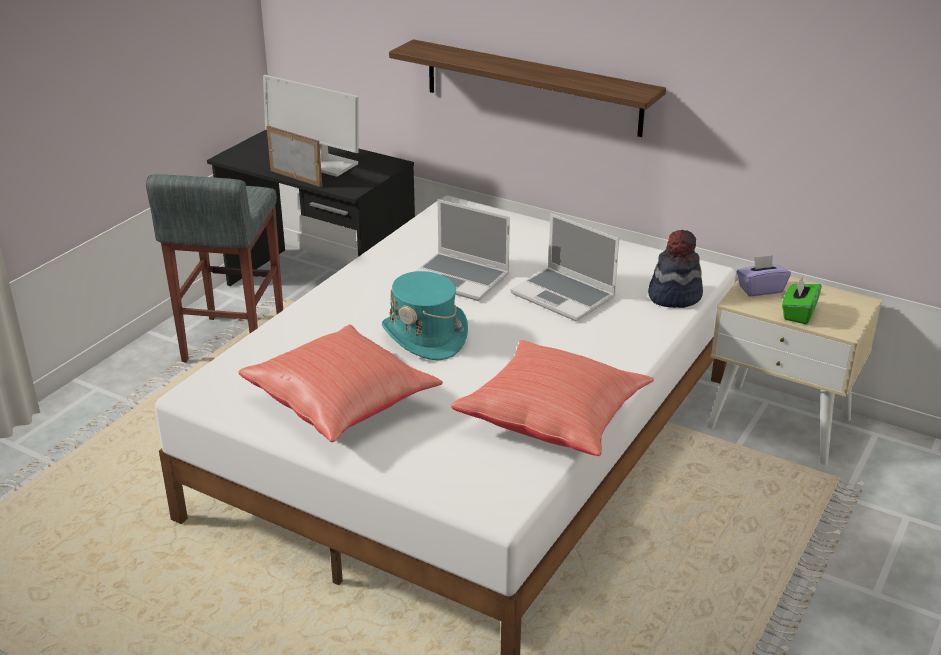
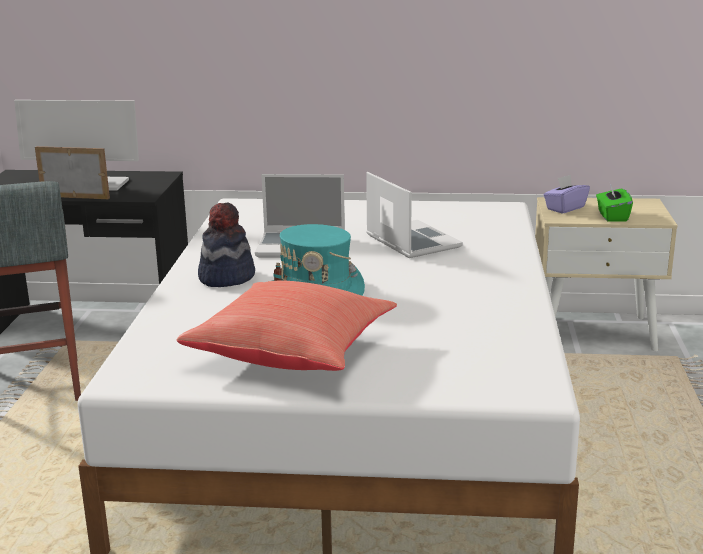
camera: 25 degrees left, 10 degrees down
(532, 87) = (306, 71): shelf -> none
(554, 419) = (505, 320): red pillow -> none
(565, 296) = (411, 241): laptop -> laptop turned 135 degrees counterclockwise
(674, 295) = (501, 225): hat -> hat (226, 277)

